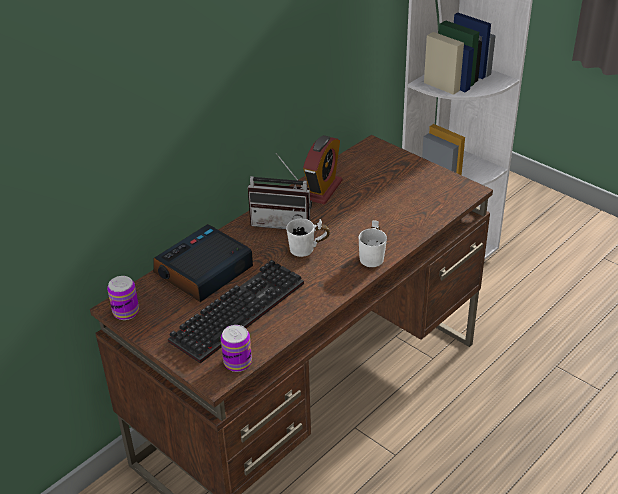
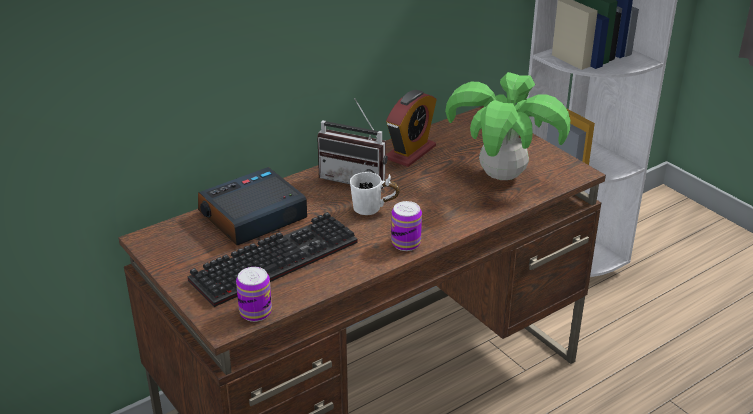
camera: 10 degrees right, 5 degrees down
(126, 312) = (155, 245): can -> can (406, 243)
(375, 257) = (447, 227): white mug -> none
(408, 202) = (502, 176): none -> potted plant

